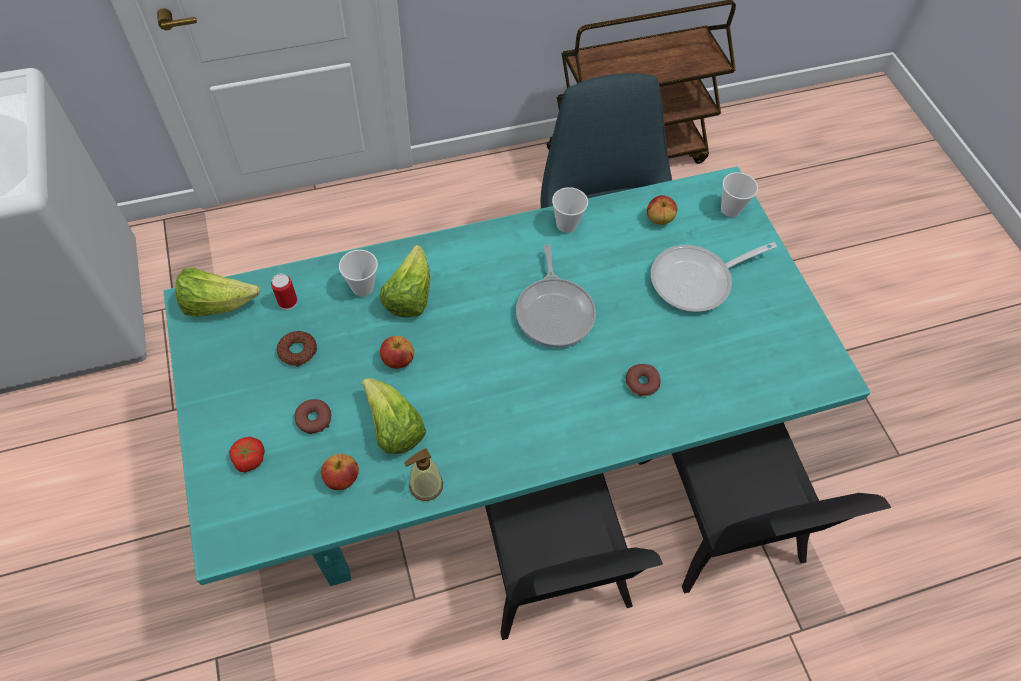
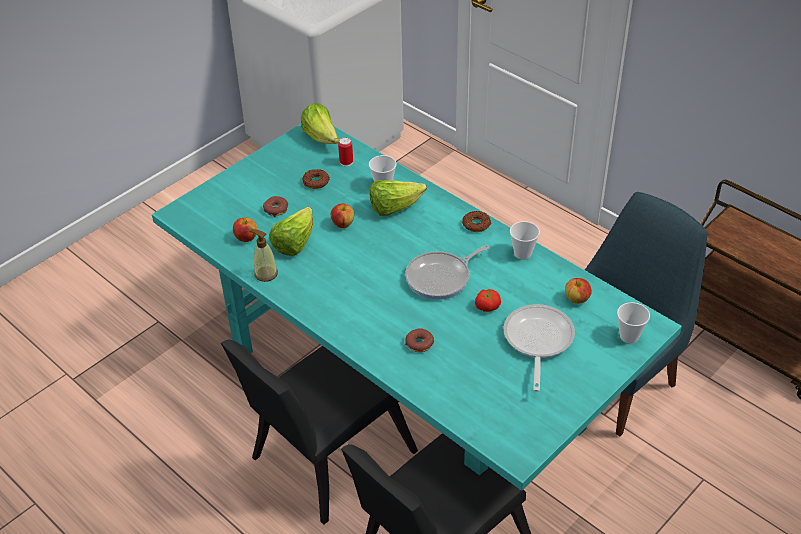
camera: 65 degrees right, 15 degrees down
(249, 458) = (233, 197): tomato -> tomato (487, 306)
(494, 238) = (476, 224): none -> donut
(697, 281) = (537, 341): frying pan -> frying pan turned 60 degrees clockwise

